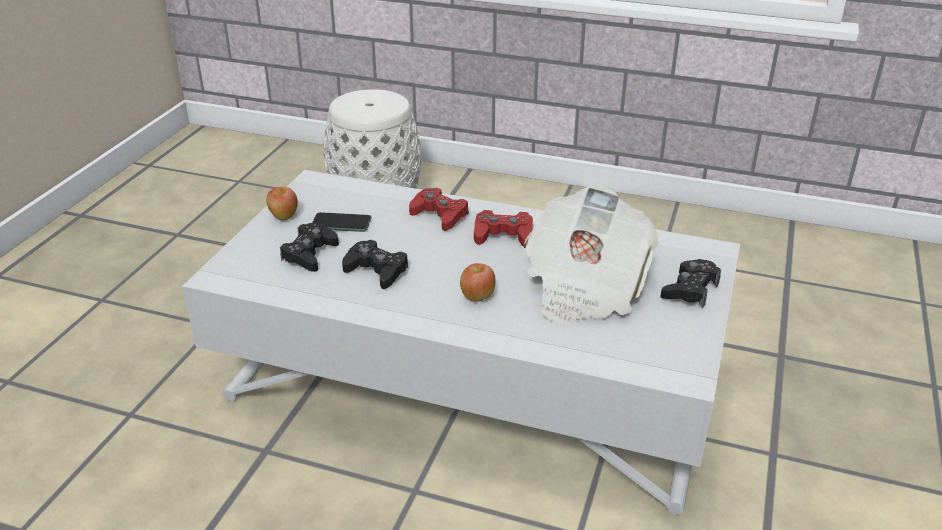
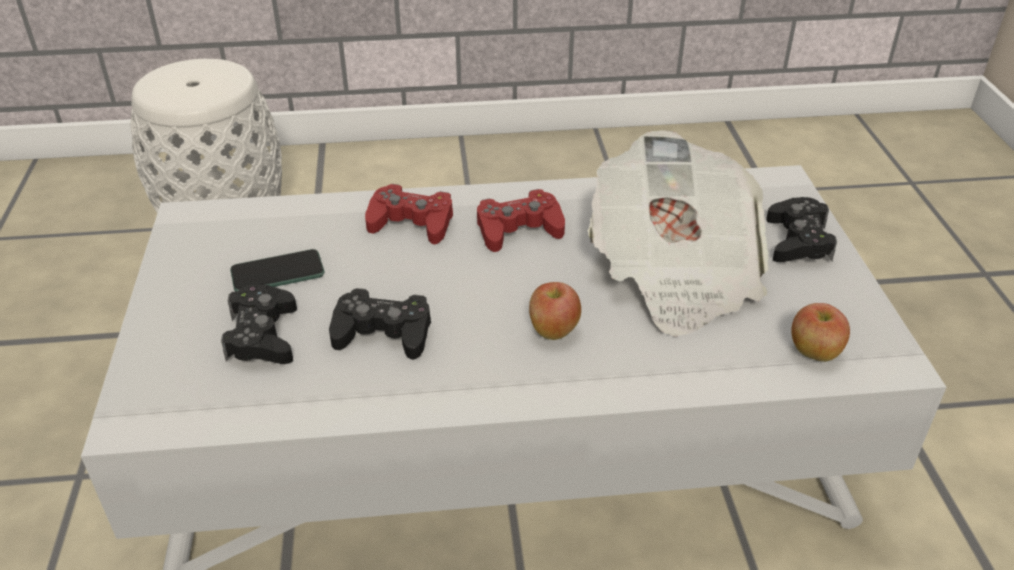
camera: 25 degrees left, 5 degrees up
(283, 217) = (179, 286): apple -> apple (814, 353)

